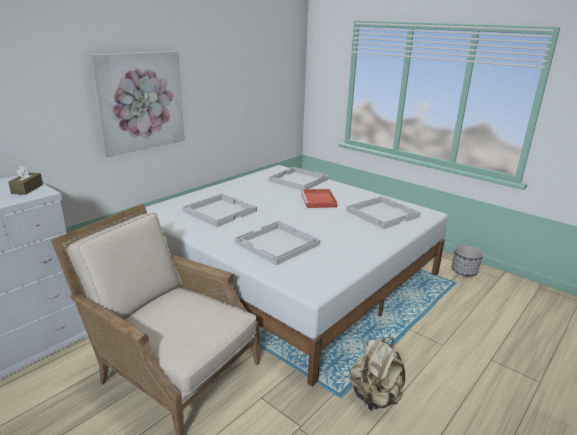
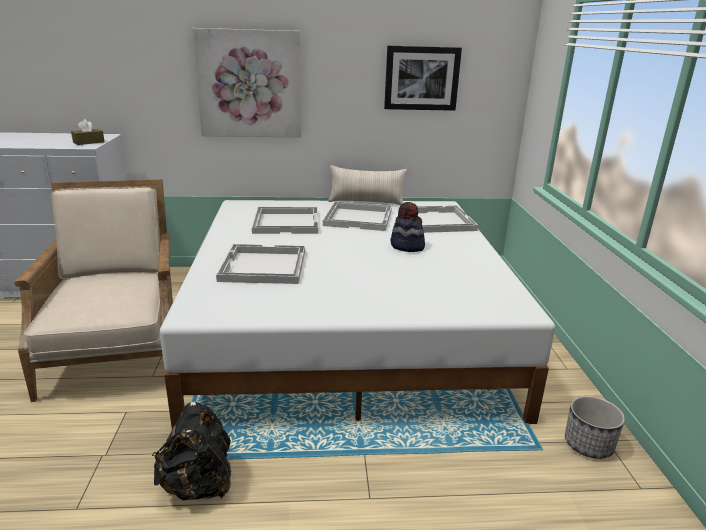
camera: 45 degrees right, 0 degrees up
(234, 181) = (366, 202): none -> beige pillow
(253, 80) = (421, 78): none -> picture
(319, 200) = (407, 246): red tray -> hat
(375, 397) = (198, 485): beige backpack -> black backpack
(382, 213) = (451, 285): white tray -> white tray (359, 218)

